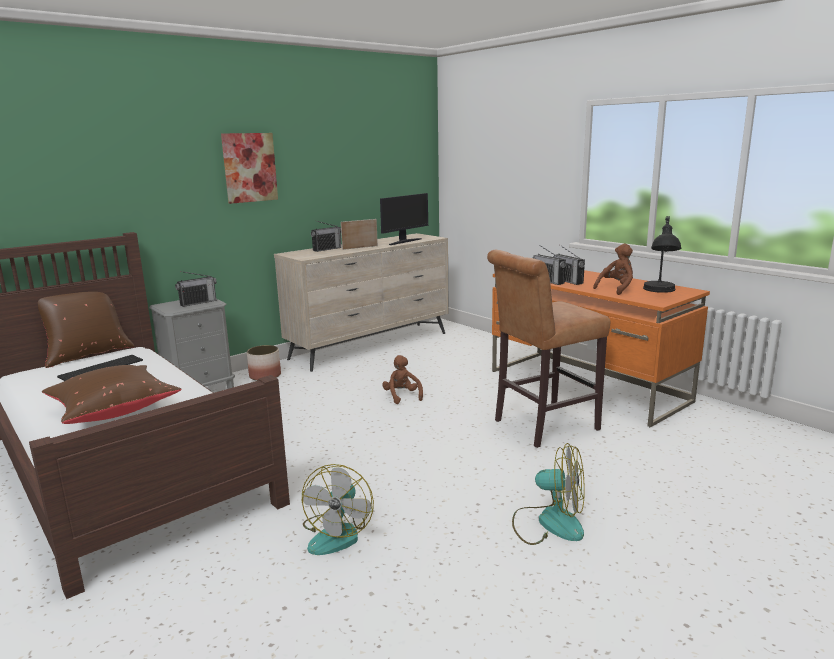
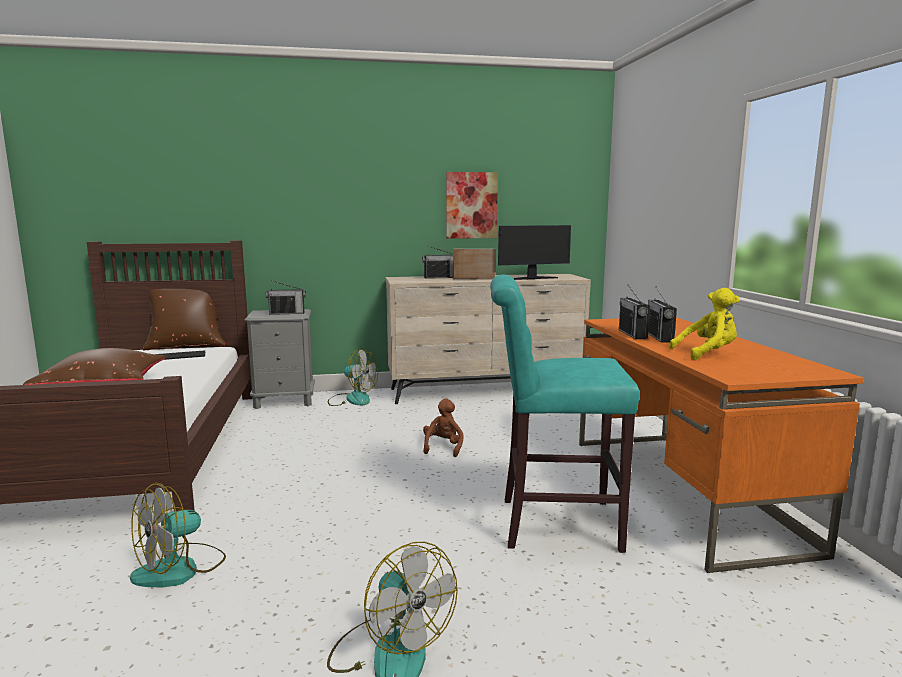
camera: 30 degrees right, 5 degrees down
(249, 167) = (366, 187): picture -> picture (471, 205)
(265, 376) = (352, 399): planter -> fan
(541, 426) = (551, 524): brown stool -> turquoise stool
(616, 289) = (707, 354): brown plush toy -> yellow plush toy
(660, 292) = (768, 366): black table lamp -> none

